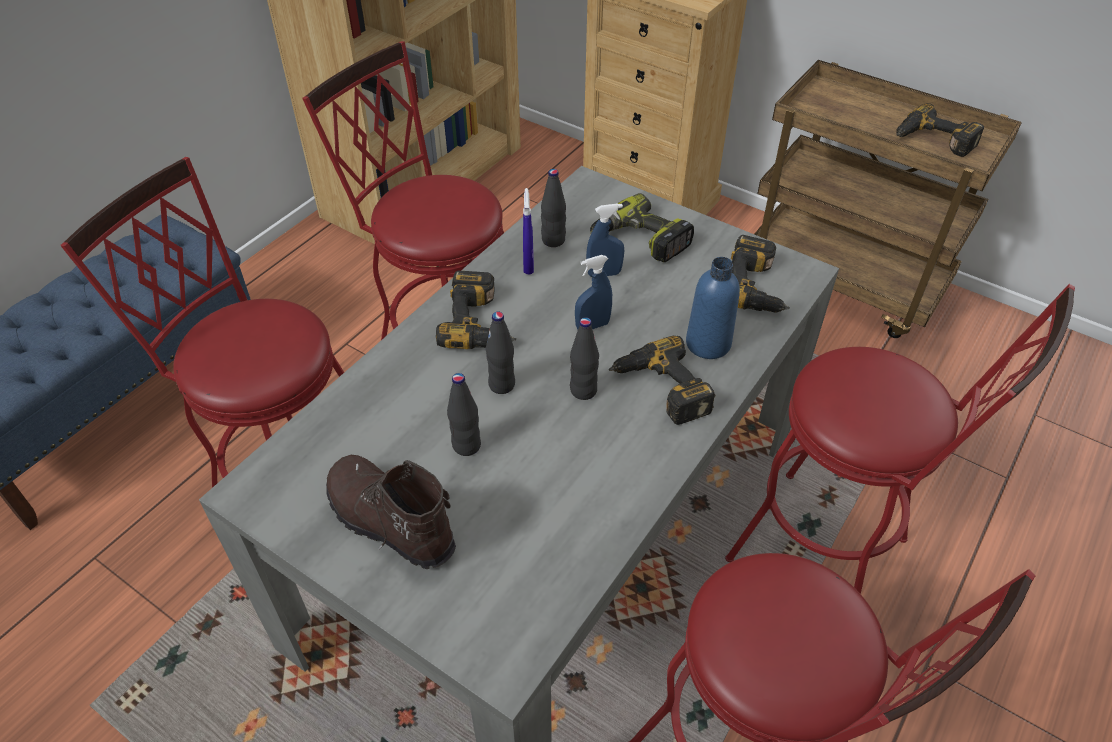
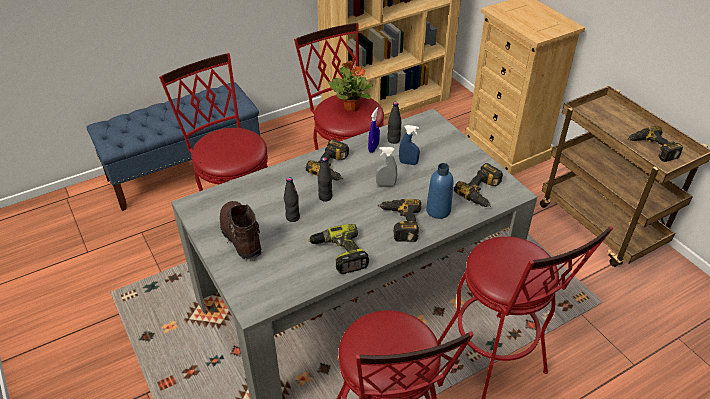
camera: 25 degrees right, 5 degrees down
(439, 201) = (351, 107): none -> potted plant
(583, 390) = (361, 212): black bottle -> none
(592, 326) = (386, 185): blue spray bottle -> grey spray bottle
(639, 241) = (437, 152): power drill -> power drill (339, 254)

